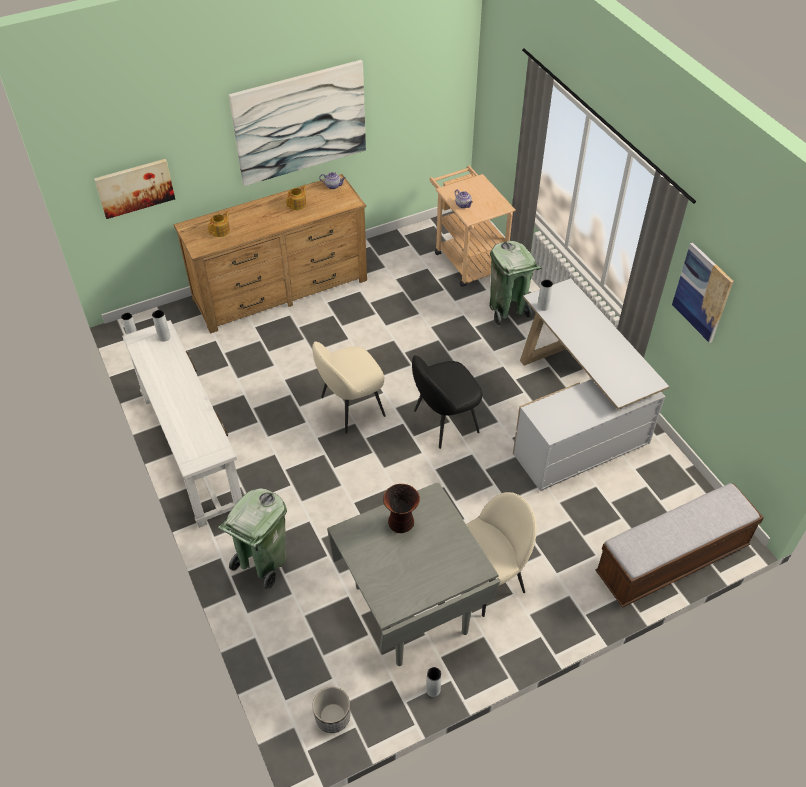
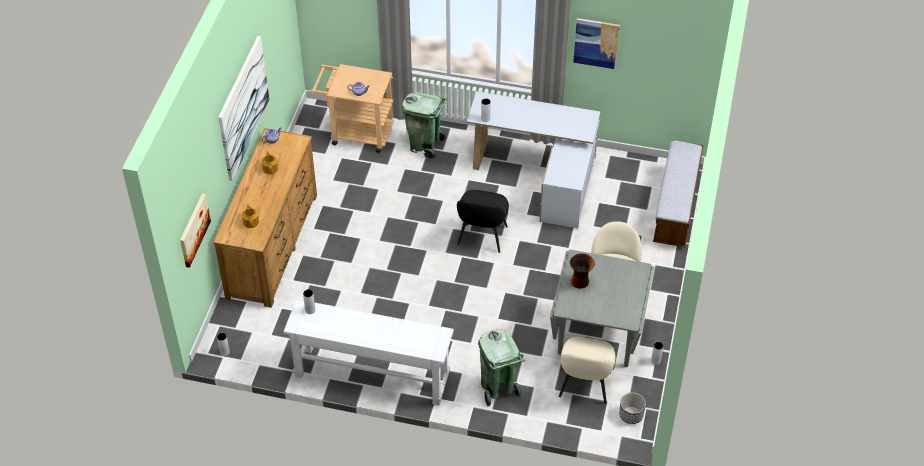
camera: 50 degrees left, 0 degrees up
(351, 407) = (421, 273): beige chair -> beige chair (584, 386)

